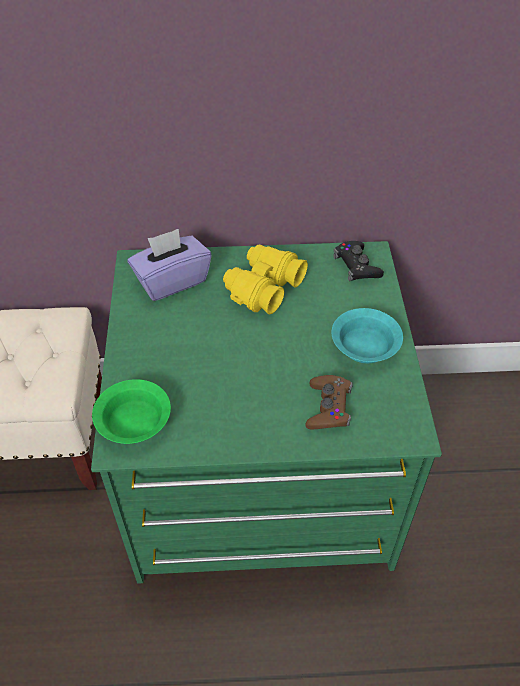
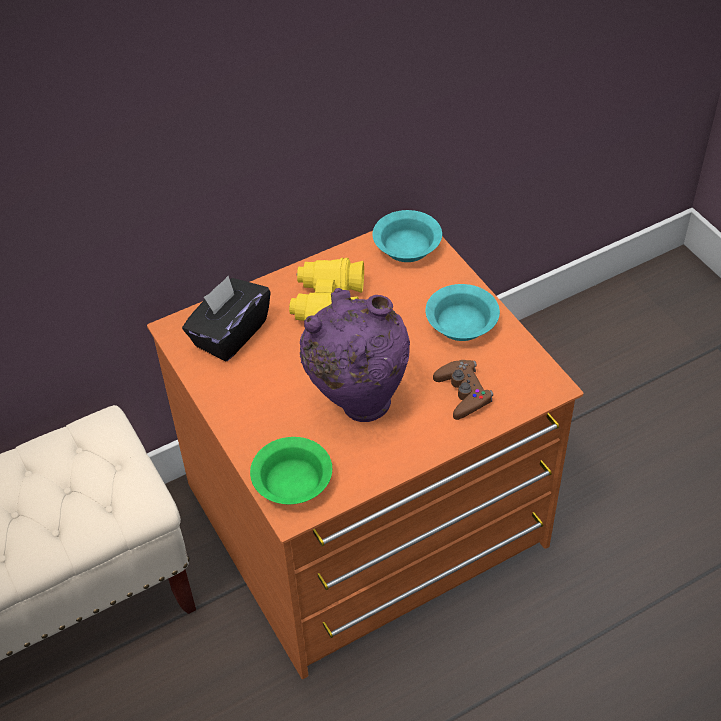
camera: 25 degrees left, 0 degrees up
(171, 281) = (230, 334): purple tissue box -> black tissue box
(233, 377) = (358, 402): none -> purple vase
(260, 478) = (367, 519): green dresser -> orange dresser
(356, 266) = (405, 248): black game controller -> turquoise bowl

